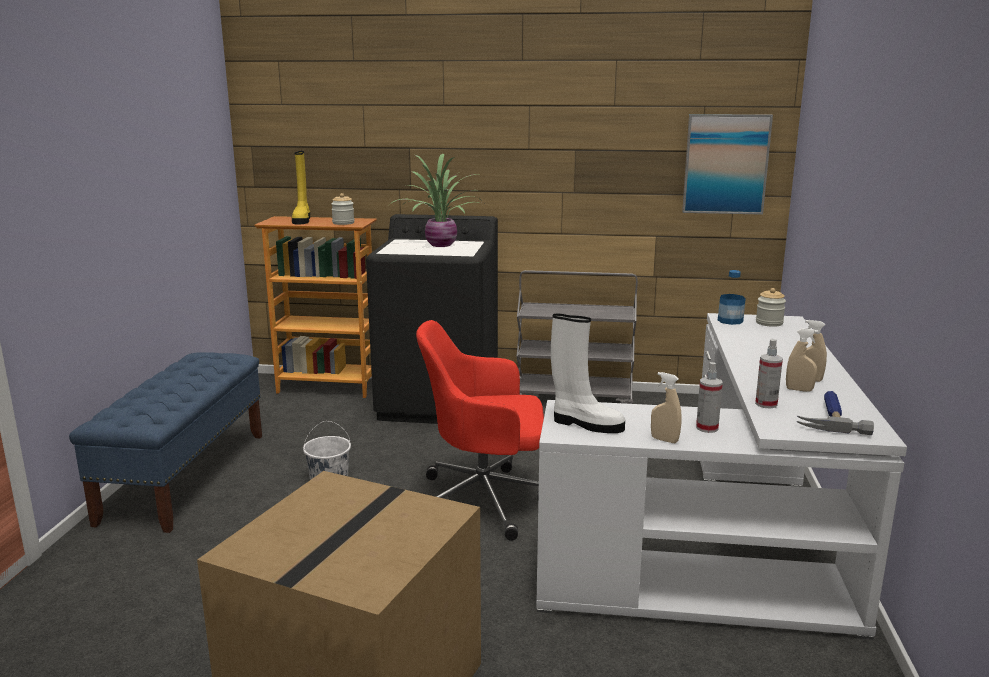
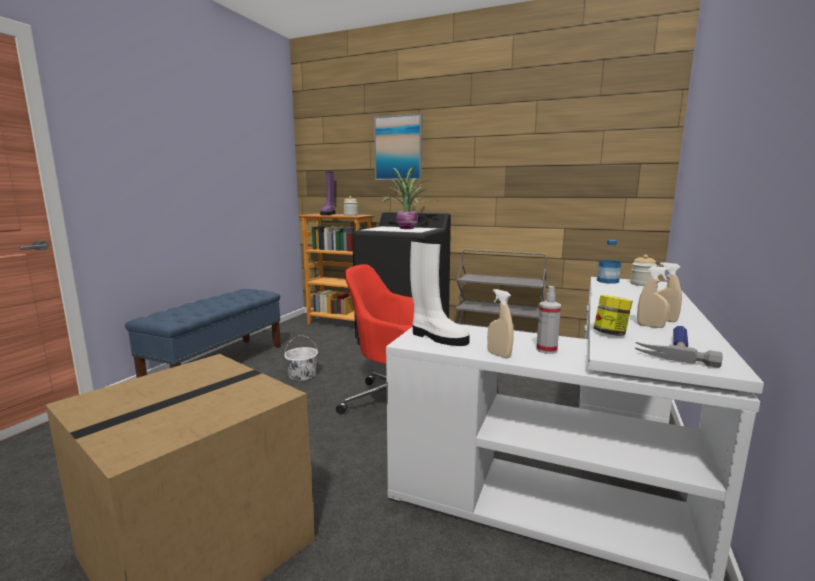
camera: 15 degrees right, 5 degrees down
(302, 220) = (328, 214): yellow boot -> purple boot
(725, 164) = (619, 173): picture -> picture (398, 148)
(766, 404) = (610, 333): spray bottle -> jar

